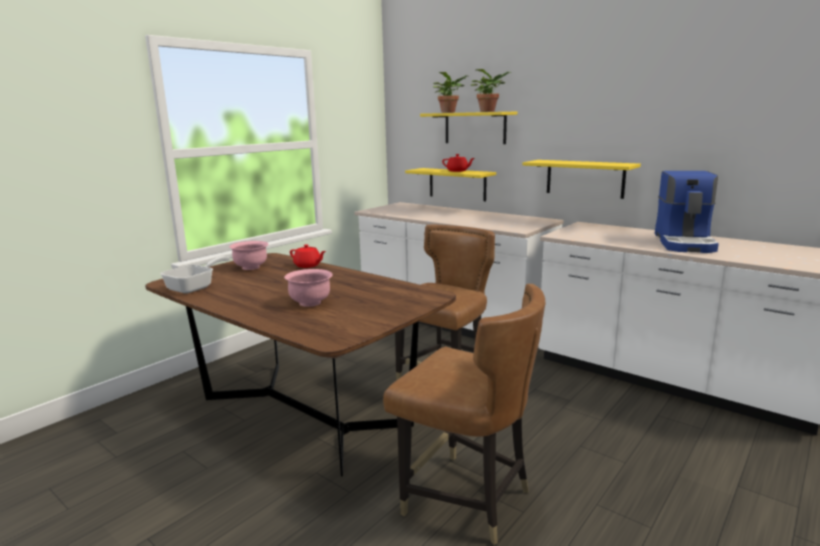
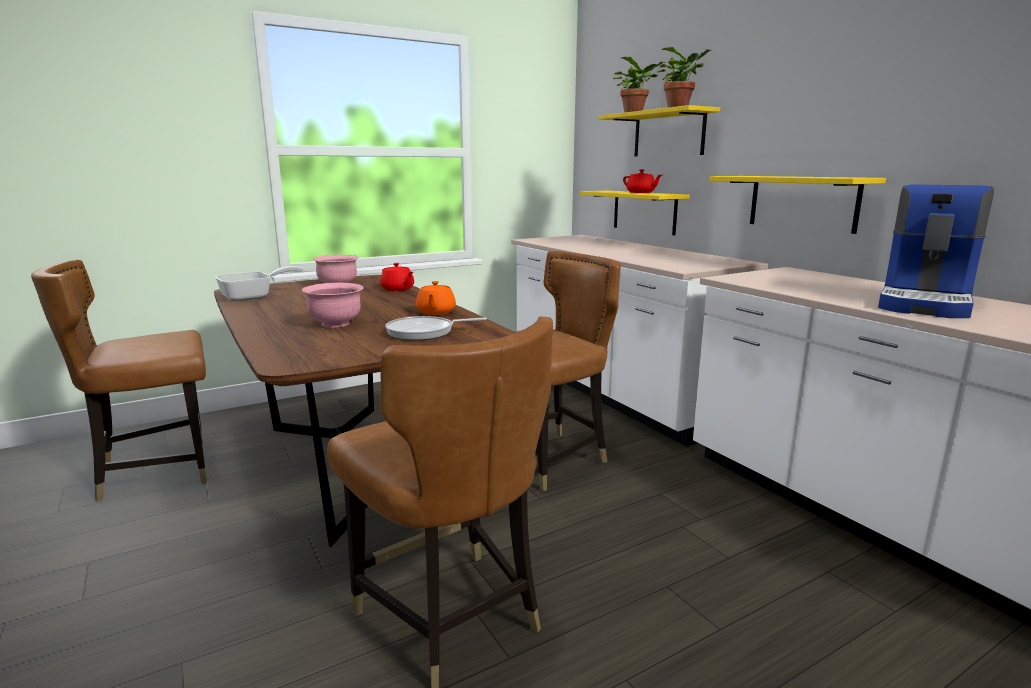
camera: 20 degrees right, 0 degrees up
(129, 454) = (156, 471): none -> brown chair
(370, 283) = (435, 312): none -> orange teapot
(389, 301) = (424, 332): none -> frying pan

